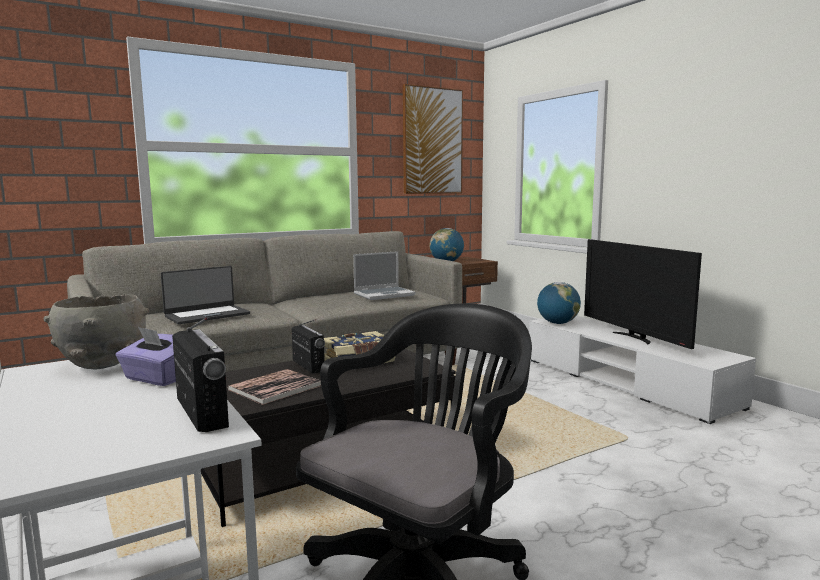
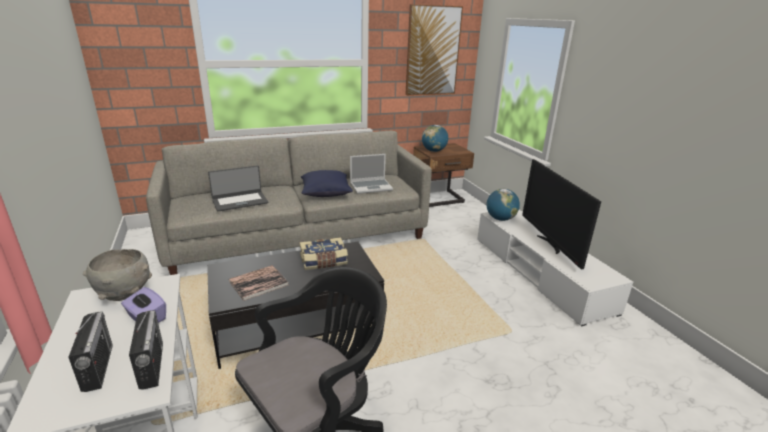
camera: 10 degrees right, 15 degrees up
(308, 366) = (289, 261): radio -> radio (98, 367)
(325, 303) = (326, 193): none -> blue pillow

